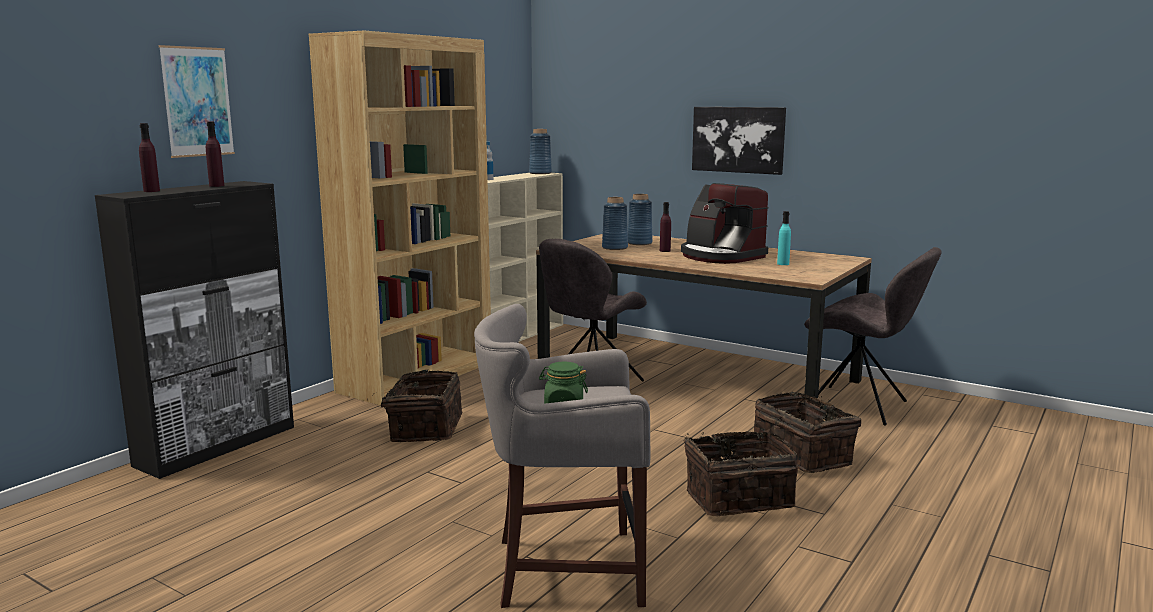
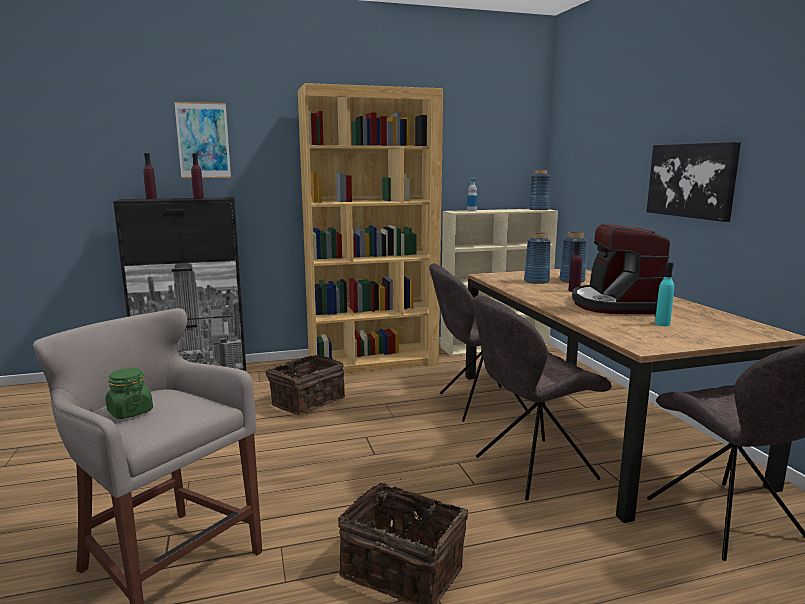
camera: 40 degrees right, 0 degrees up
(709, 416) = (531, 469): none -> grey chair
(803, 455) = (554, 553): basket -> none

